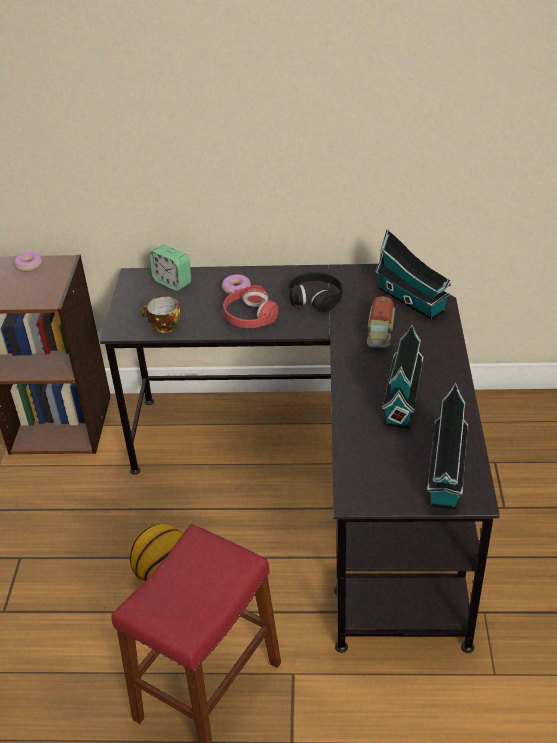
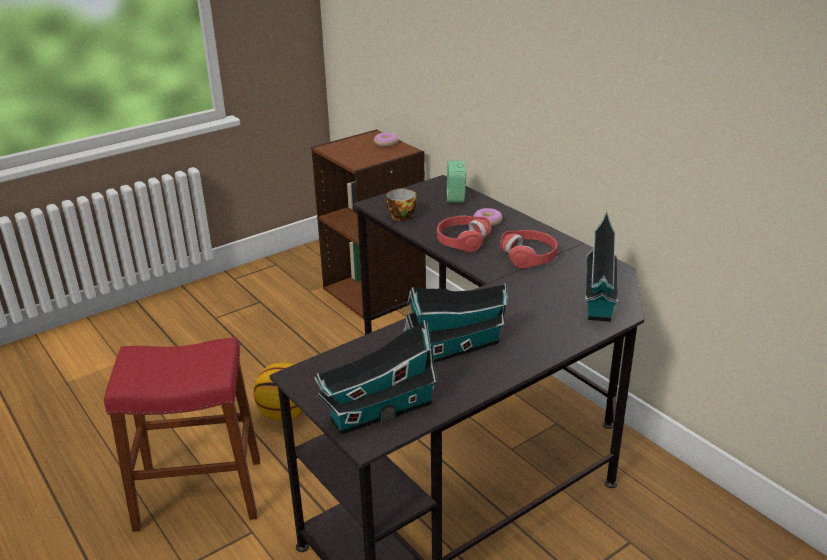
camera: 50 degrees right, 10 degrees down
(315, 298) = (529, 256): black headphones -> red headphones
(380, 333) = (529, 302): toy truck -> none

